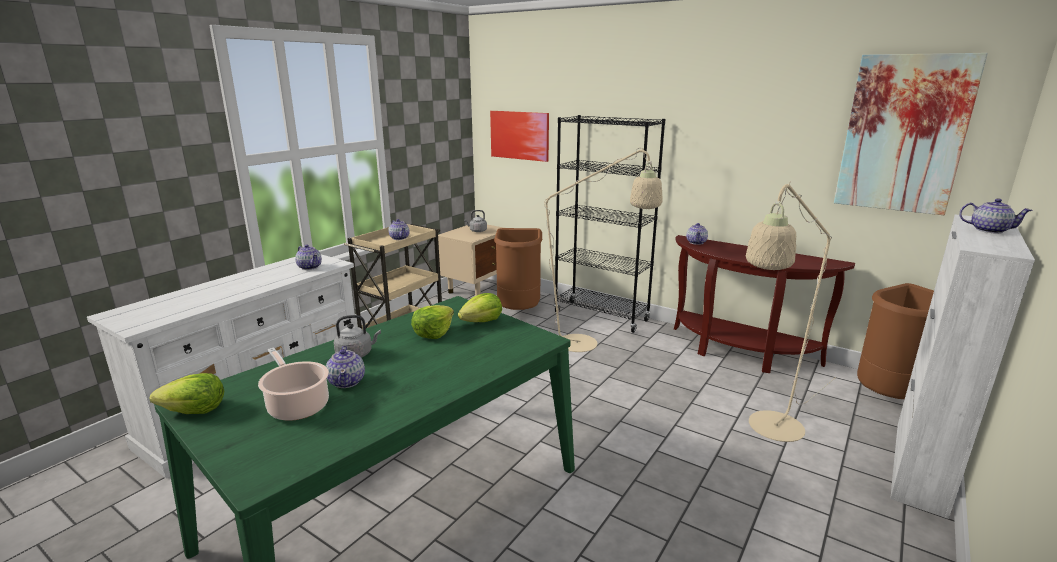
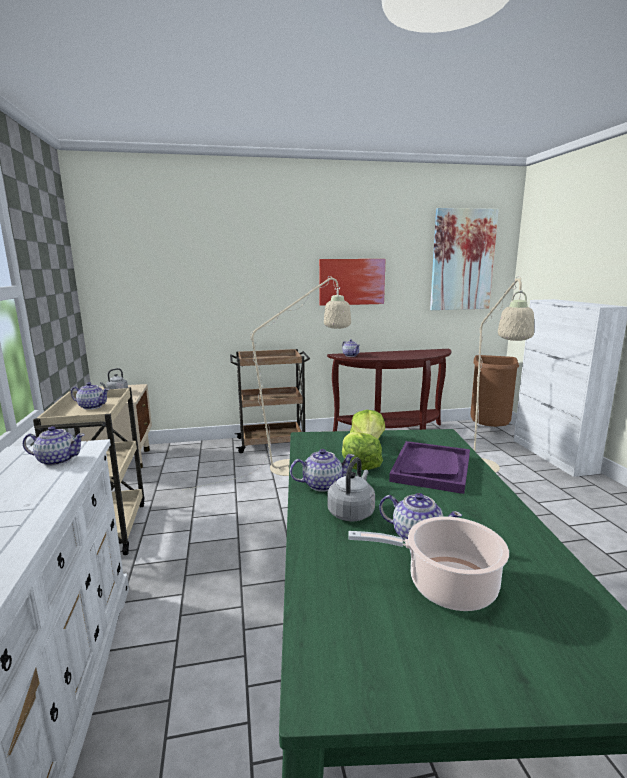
camera: 45 degrees left, 5 degrees down
(194, 411) = (369, 686): lettuce -> none
(464, 356) = (431, 468): none -> purple tray
(519, 135) = (147, 283): picture -> picture (351, 282)
(519, 311) = (198, 462): brown trash can -> none
(601, 316) = (272, 442): black bookcase -> brown cart
(988, 230) = (569, 302): teapot -> teapot (322, 485)

